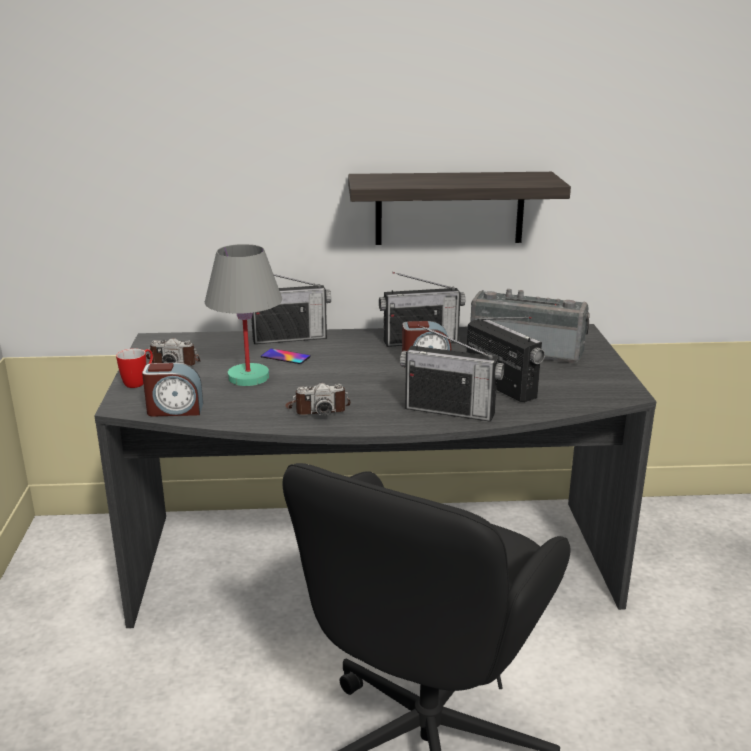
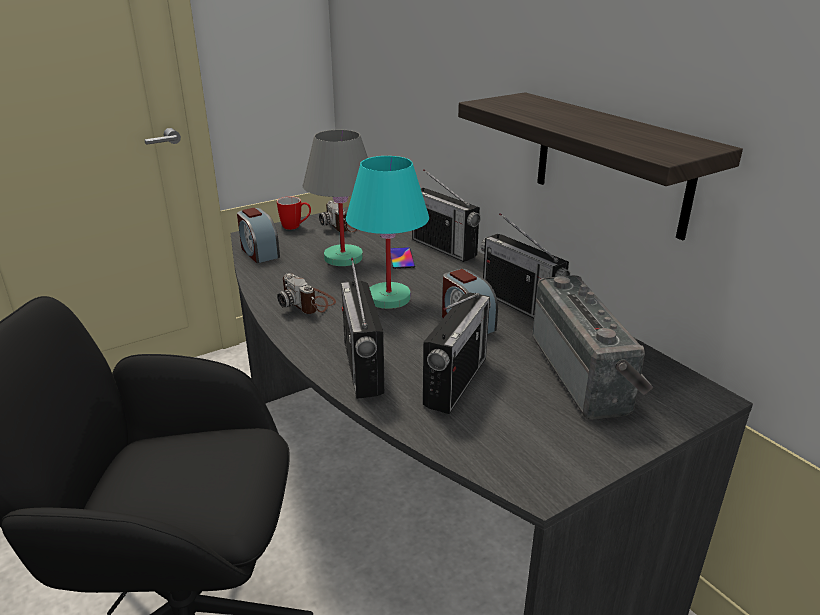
camera: 60 degrees right, 5 degrees up
(351, 378) = (387, 298): none -> turquoise table lamp

